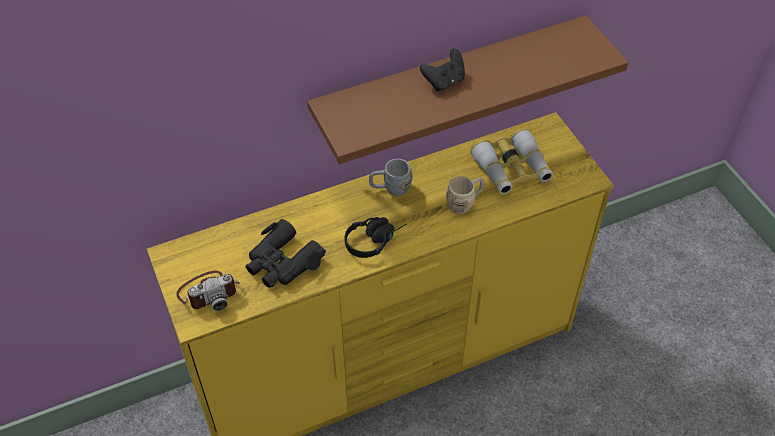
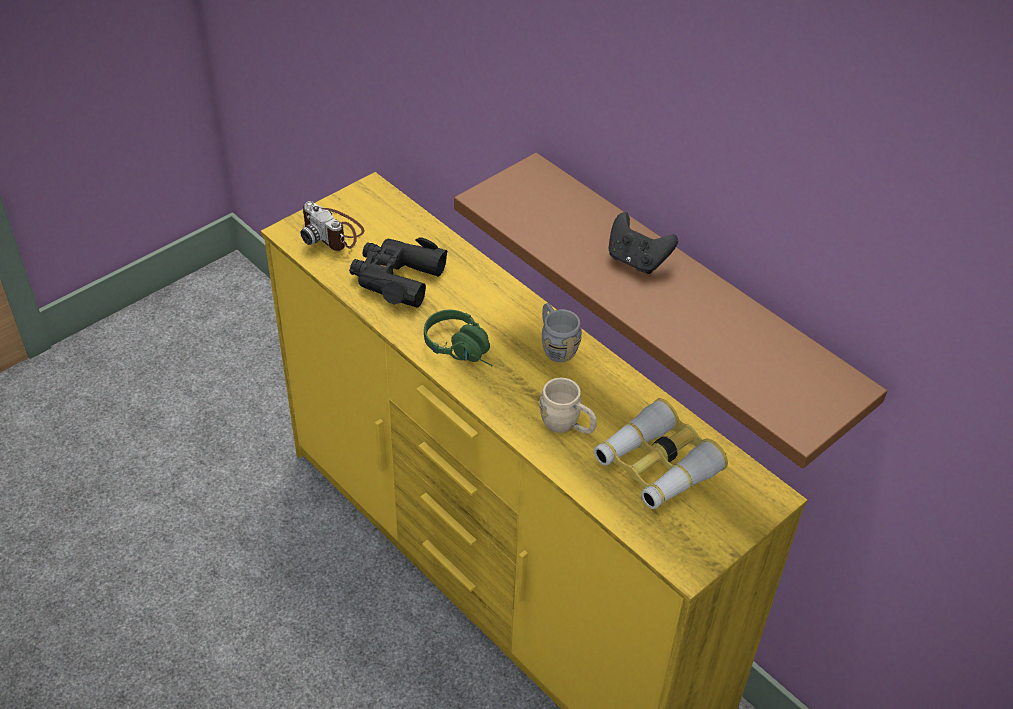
camera: 70 degrees right, 5 degrees down
(375, 240) = (464, 350): black headphones -> green headphones

